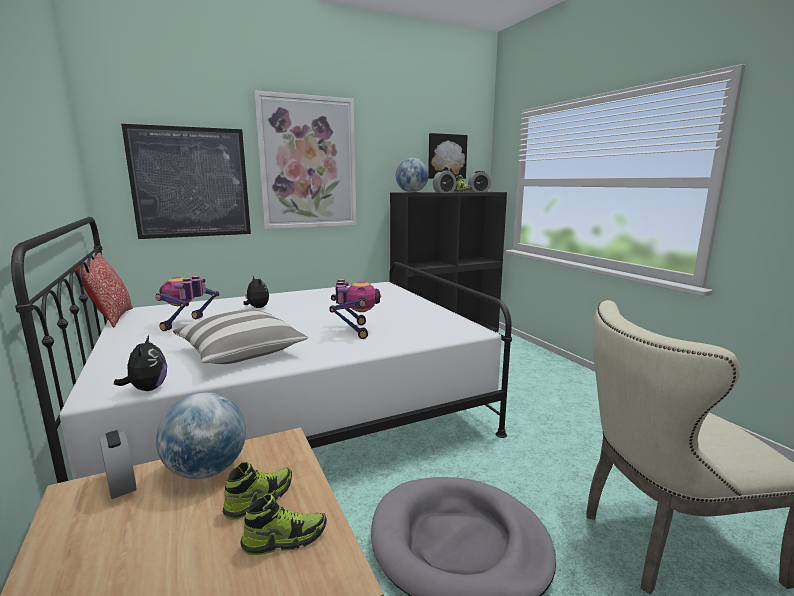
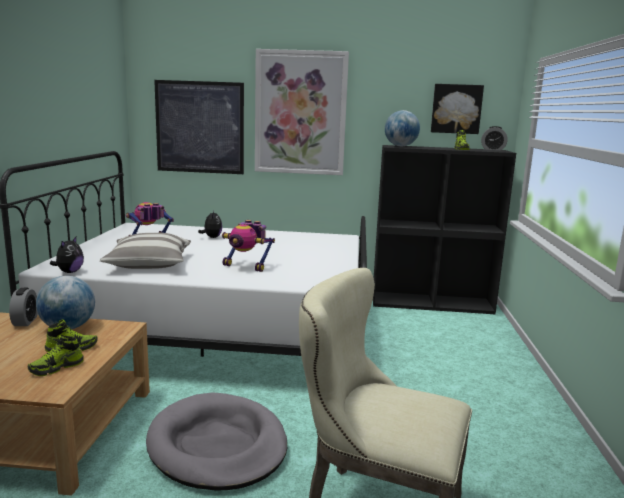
camera: 30 degrees right, 0 degrees up
(112, 318) = (115, 228): pillow -> none
(285, 539) = (57, 368): shoe -> shoe turned 120 degrees clockwise
(355, 331) = (246, 266): toy robot -> toy robot turned 90 degrees clockwise
(444, 192) = (435, 148): alarm clock -> none

